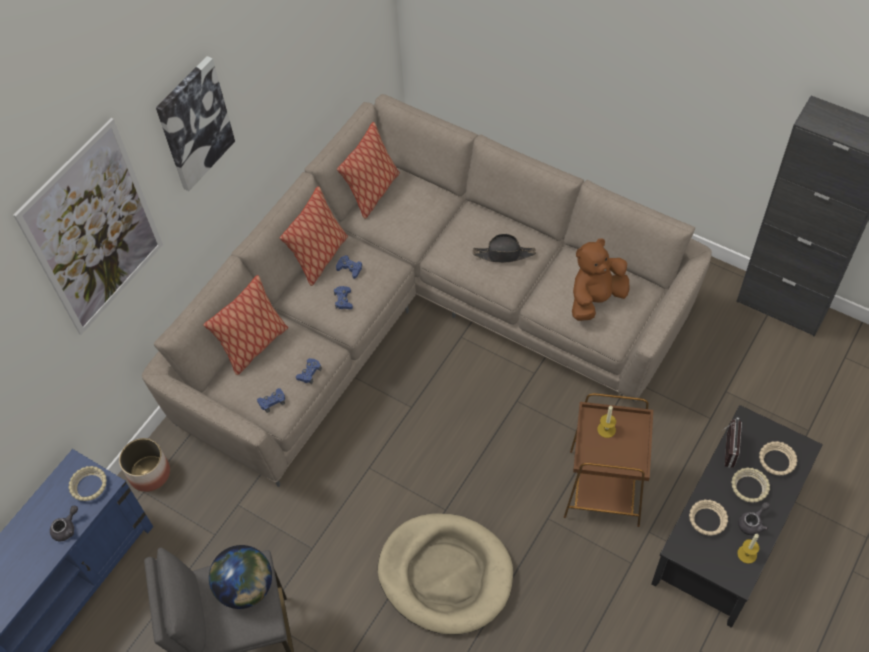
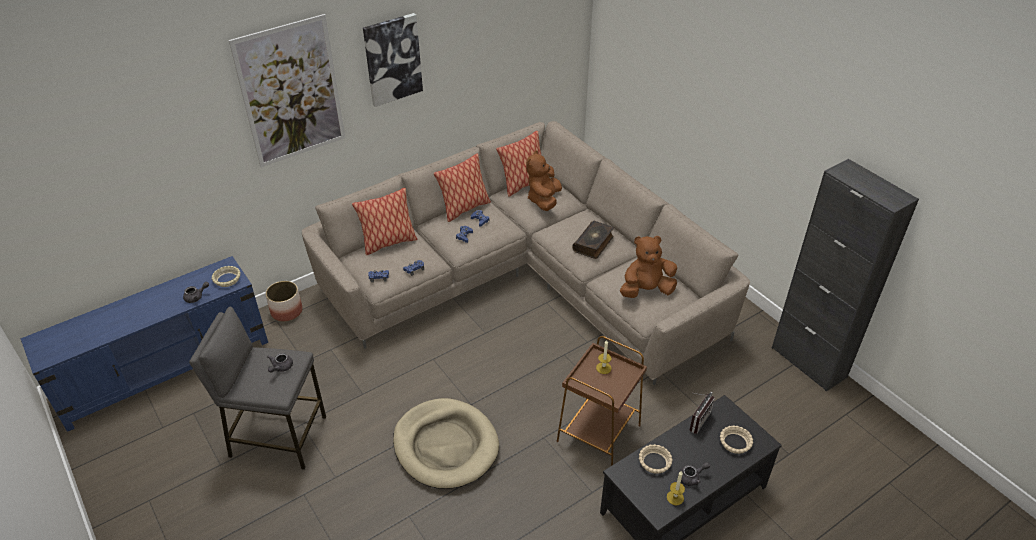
camera: 20 degrees right, 15 degrees down
(246, 588) = (280, 367): globe -> grey teapot
(411, 209) = (544, 200): none -> brown plush toy
(504, 254) = (594, 244): black hat -> book
(748, 488) = (701, 452): beige bowl -> none

